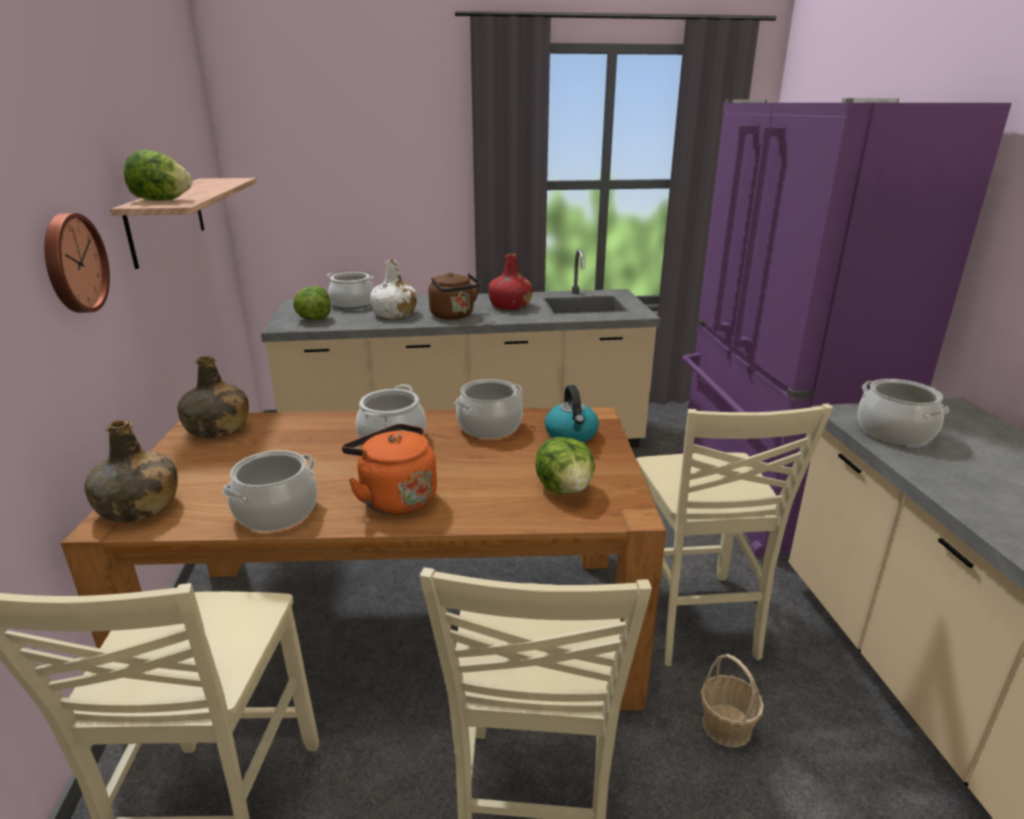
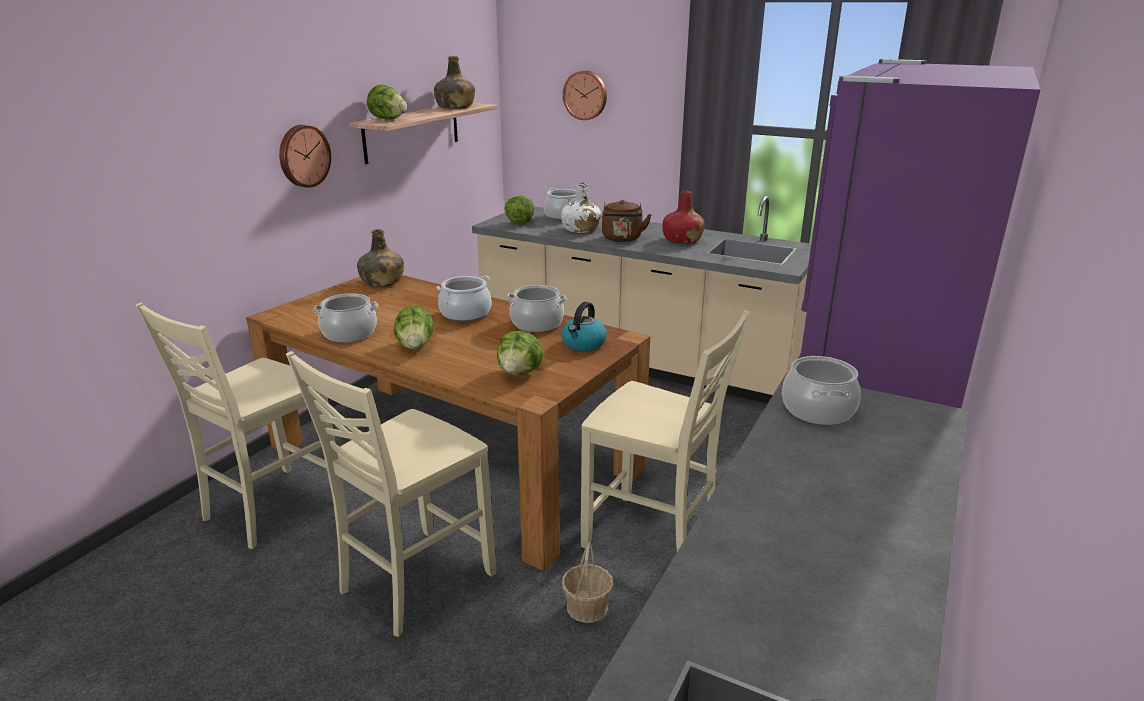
camera: 35 degrees right, 0 degrees up
(139, 508) = (294, 312): green bottle -> green bottle (455, 107)
(344, 162) = (585, 95): none -> wall clock
(395, 498) = (415, 346): orange kettle -> lettuce
(693, 620) = (653, 540): beige chair -> beige chair turned 90 degrees counterclockwise

